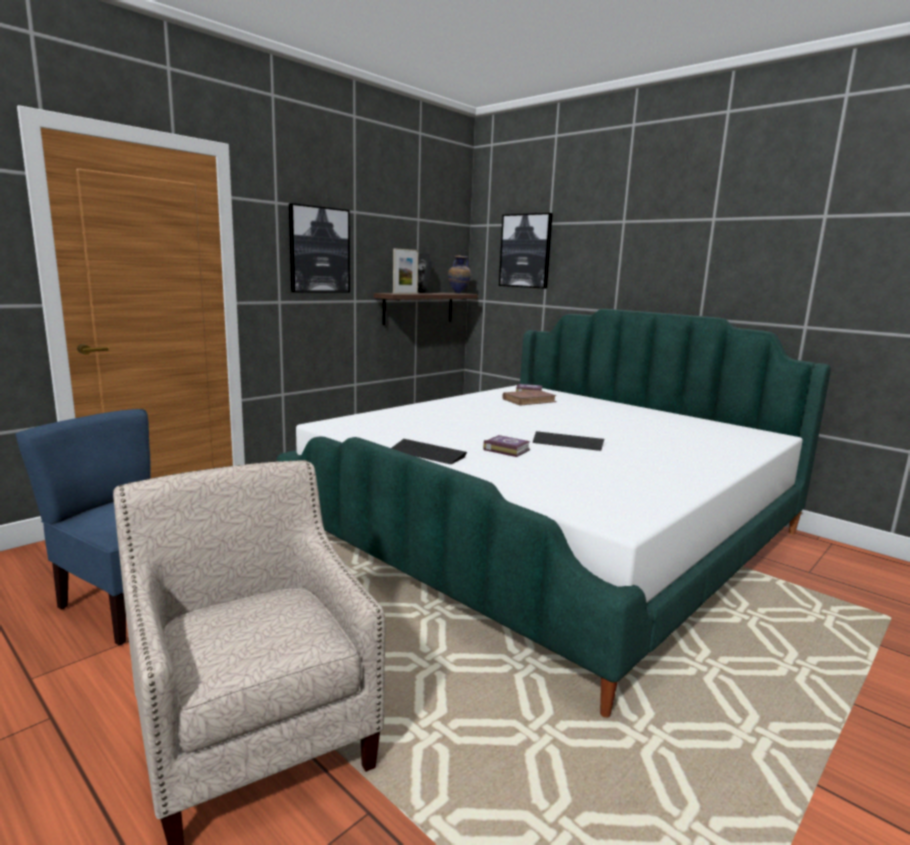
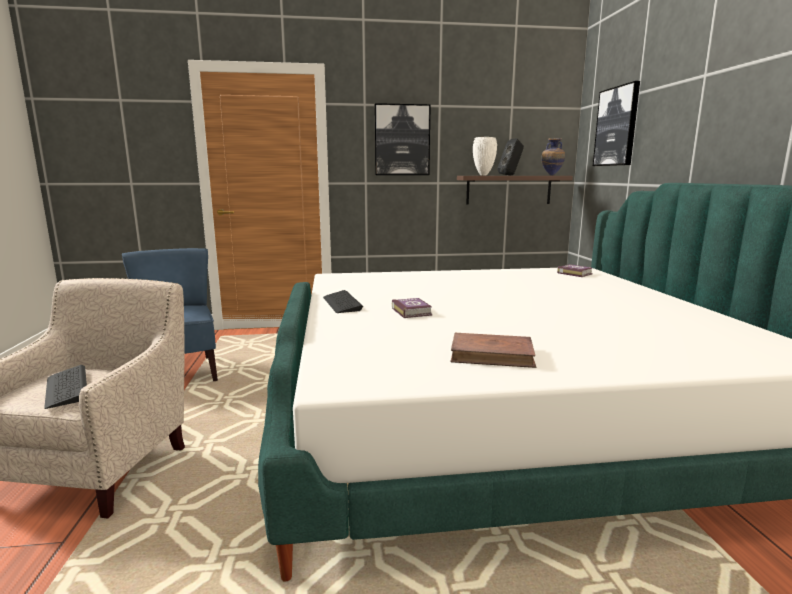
camera: 40 degrees right, 0 degrees up
(405, 293) = (483, 175): picture frame -> white vase
(529, 400) = (554, 279): brown book -> brown book (492, 355)
(568, 443) = (486, 316): keyboard -> keyboard (66, 388)

